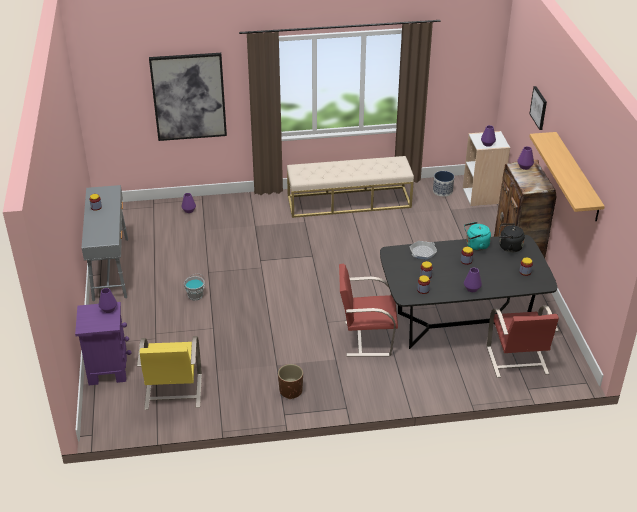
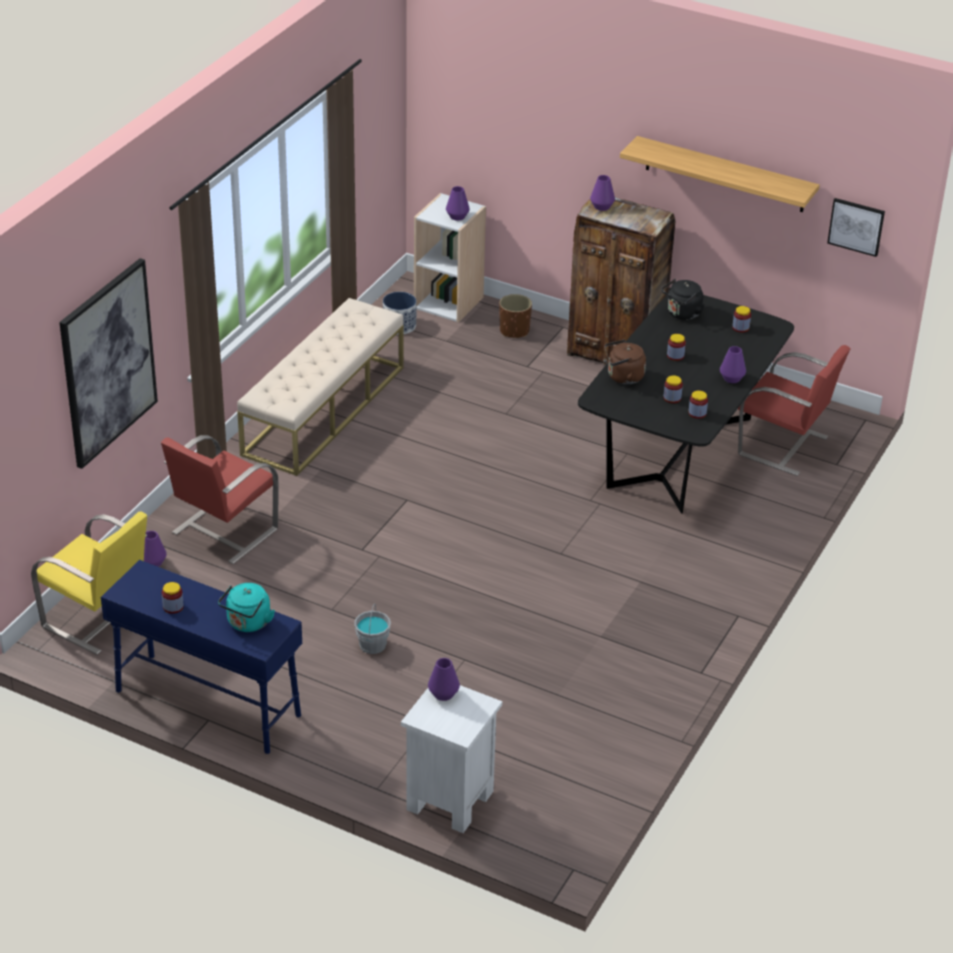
camera: 55 degrees left, 0 degrees up
(108, 370) = (449, 799): purple nightstand -> white nightstand
(111, 269) = (208, 703): grey console table -> blue console table
(173, 392) = (562, 755): yellow chair -> yellow chair (98, 618)
(290, 391) = (662, 647): brown planter -> brown planter (514, 331)
(366, 338) = (627, 537): red chair -> red chair (223, 531)
(422, 252) = (623, 377): frying pan -> brown kettle
(475, 246) = (653, 334): turquoise kettle -> turquoise kettle (247, 623)
(539, 107) = (566, 119): picture -> picture (856, 226)

